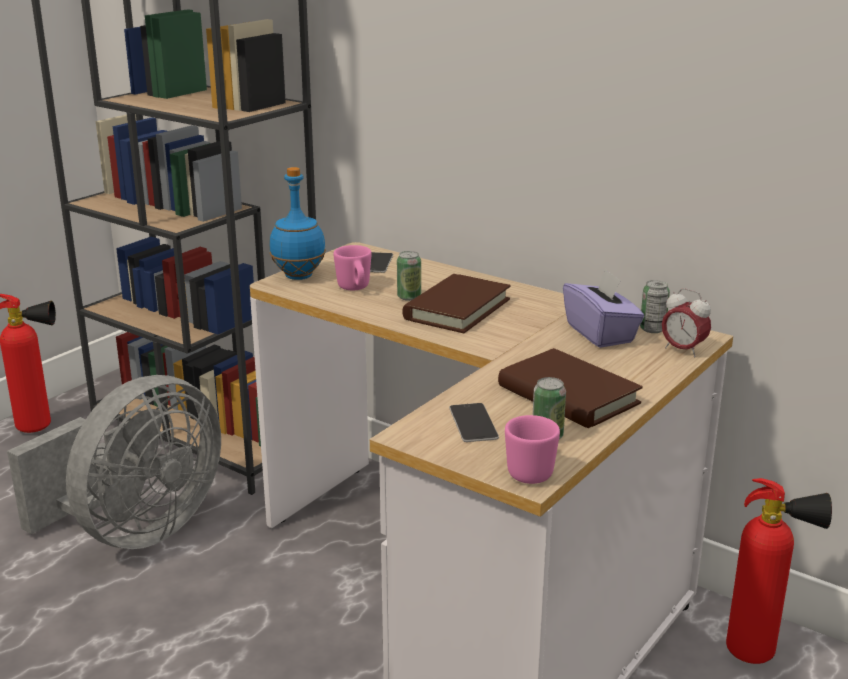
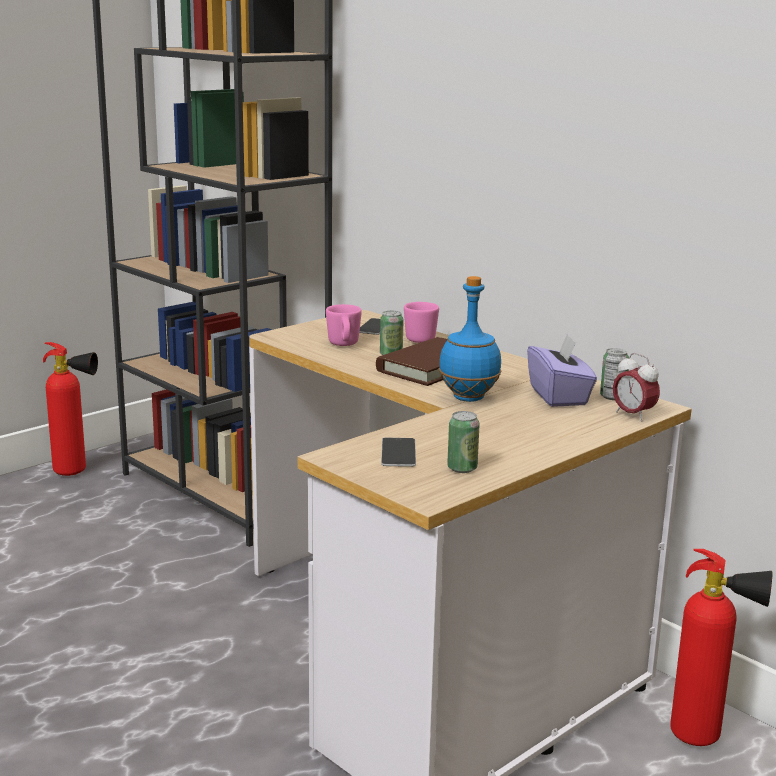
camera: 10 degrees right, 5 degrees down
(136, 531) = (134, 565): grey fan -> none
(299, 276) = (298, 332): blue bottle -> blue bottle (469, 397)
(530, 470) = (431, 491): pink mug -> pink mug (422, 338)
(568, 395) = (500, 440): brown book -> none

